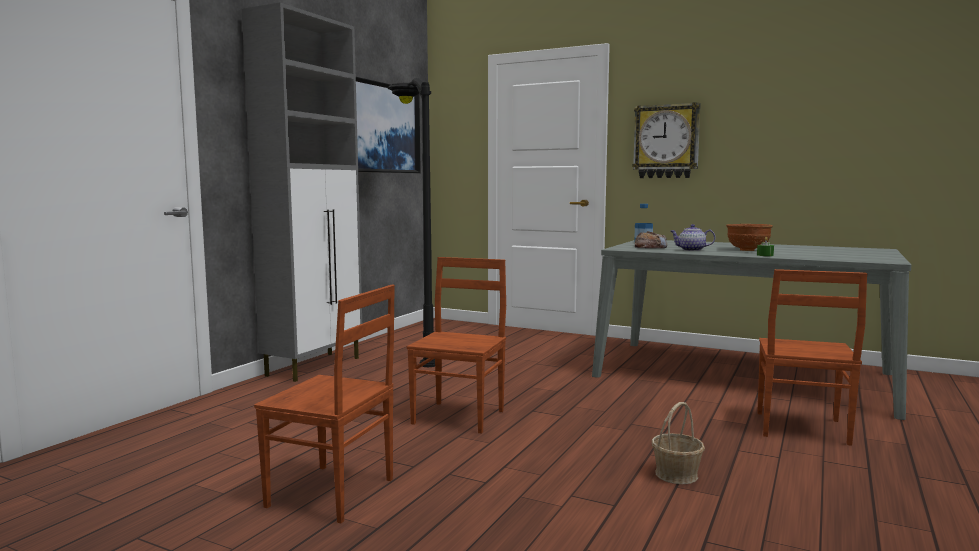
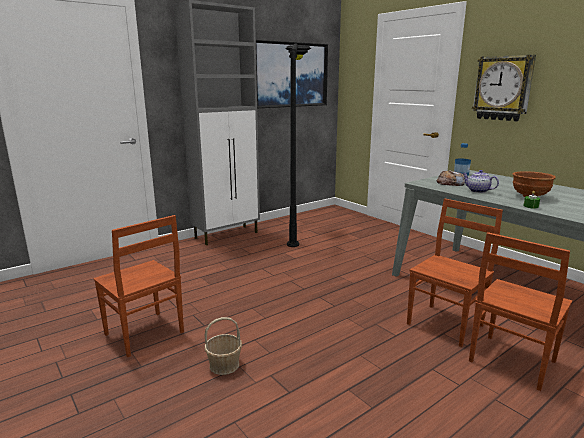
camera: 25 degrees right, 10 degrees up
(460, 417) = (269, 292): brown chair -> brown chair (446, 324)
(677, 475) = (360, 379): basket -> basket (224, 365)

